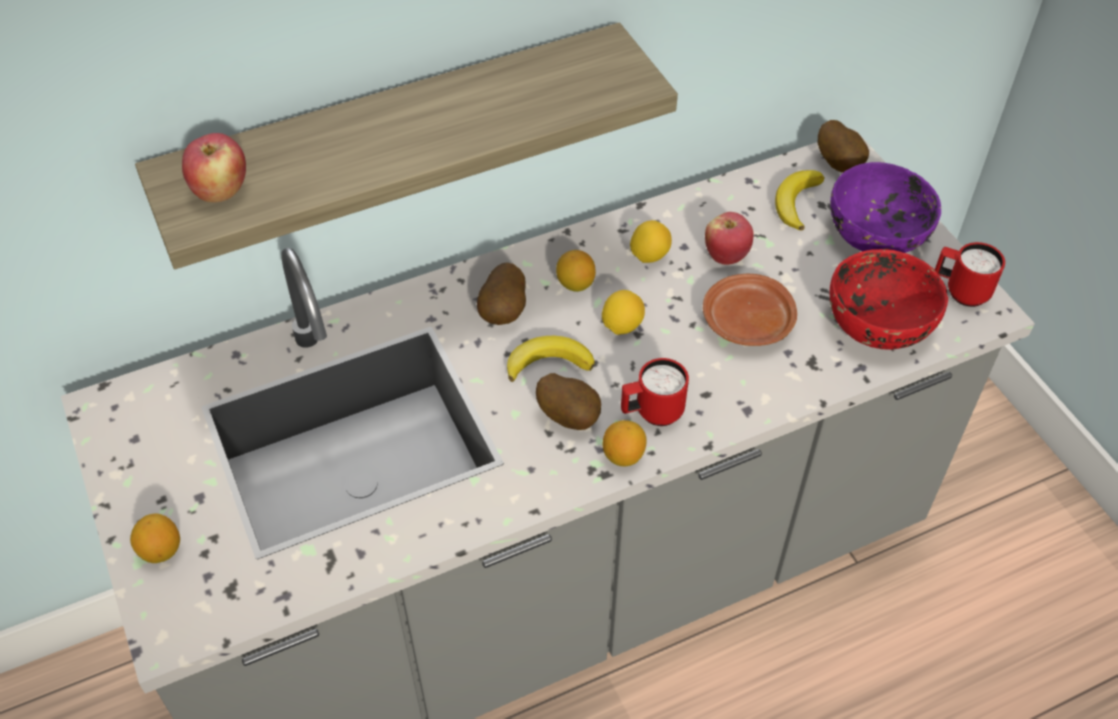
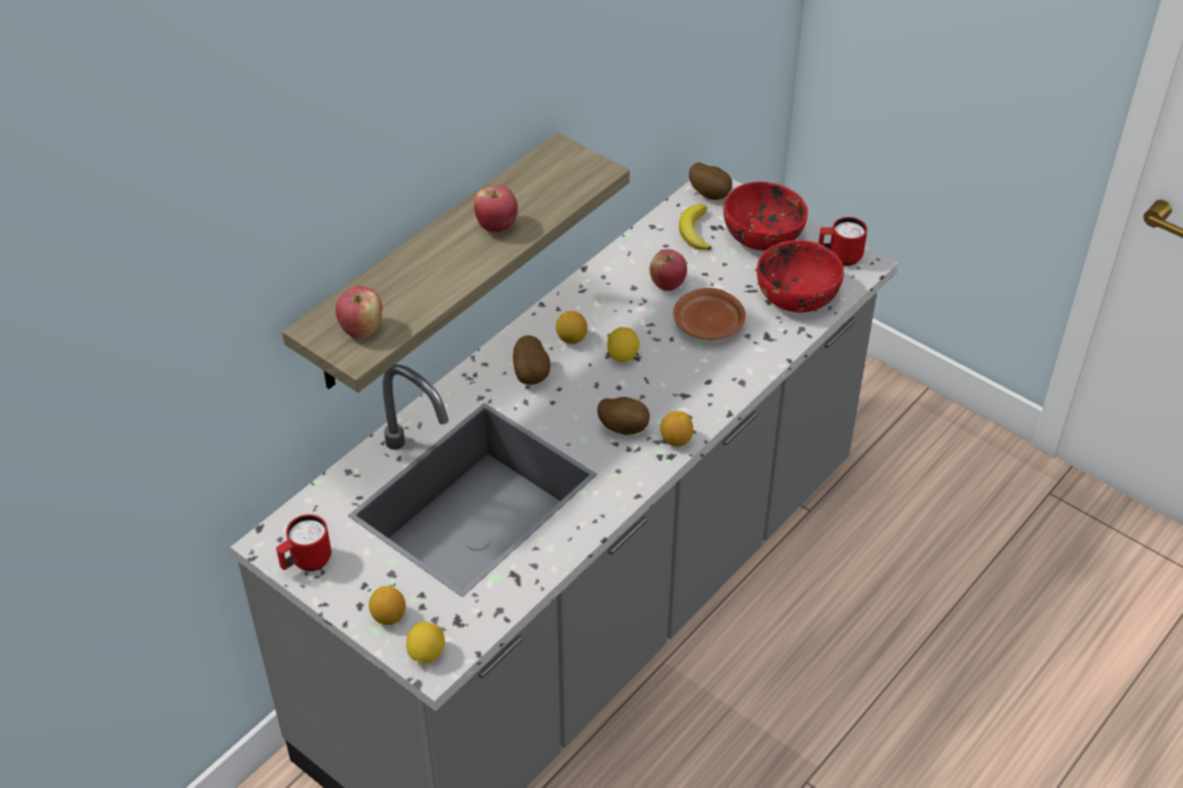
camera: 25 degrees left, 5 degrees down
(467, 114) = (497, 226): none -> apple
(548, 362) = (586, 398): banana -> none
(649, 255) = (612, 302): lemon -> lemon (426, 653)
(652, 413) = (678, 406): red mug -> red mug (306, 563)
(878, 233) = (763, 235): purple bowl -> red bowl

